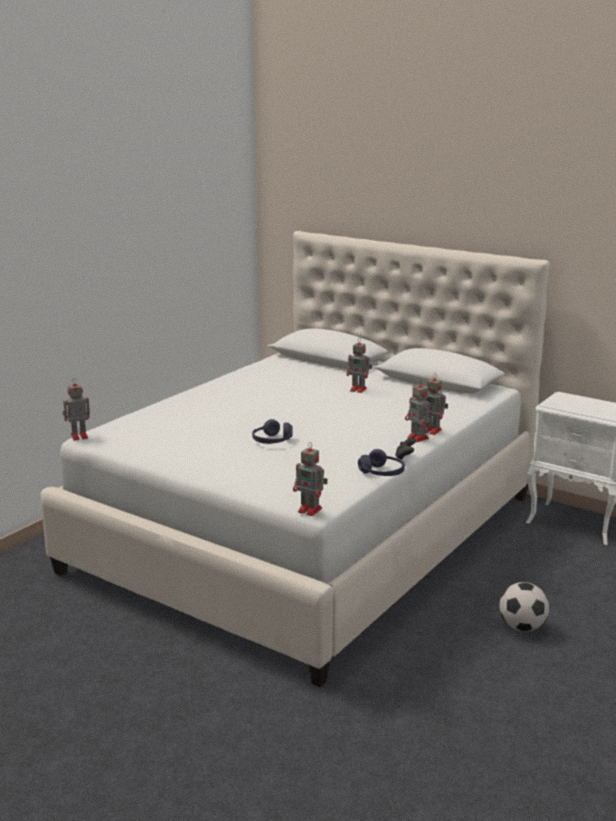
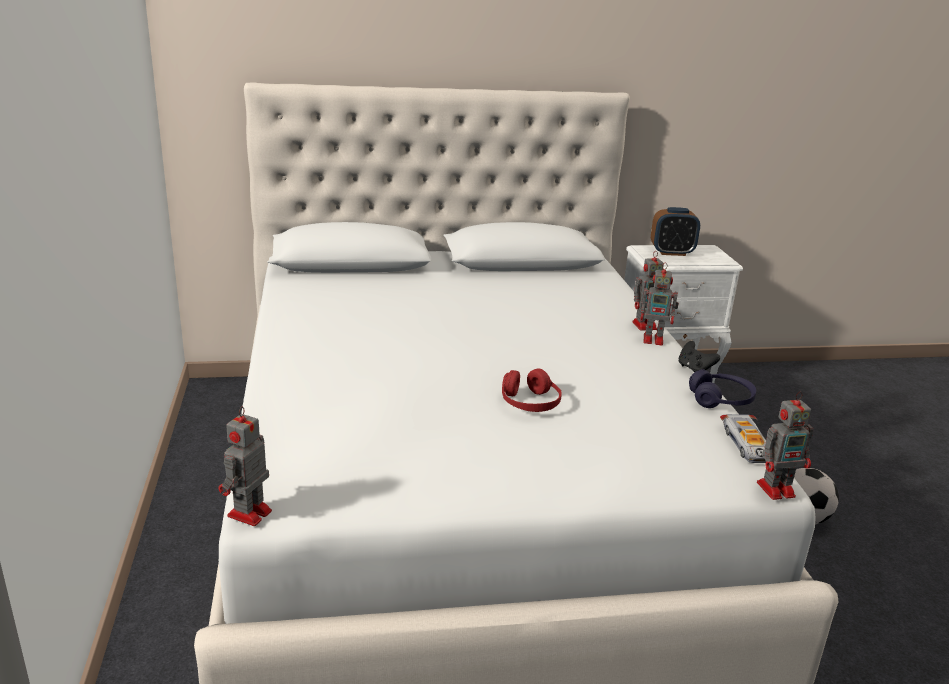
camera: 45 degrees left, 5 degrees up
(272, 441) = (530, 403): purple headphones -> red headphones
(343, 492) = (747, 444): none -> toy car
(359, 390) = (471, 295): toy robot -> none
(580, 402) = (671, 252): none -> alarm clock

